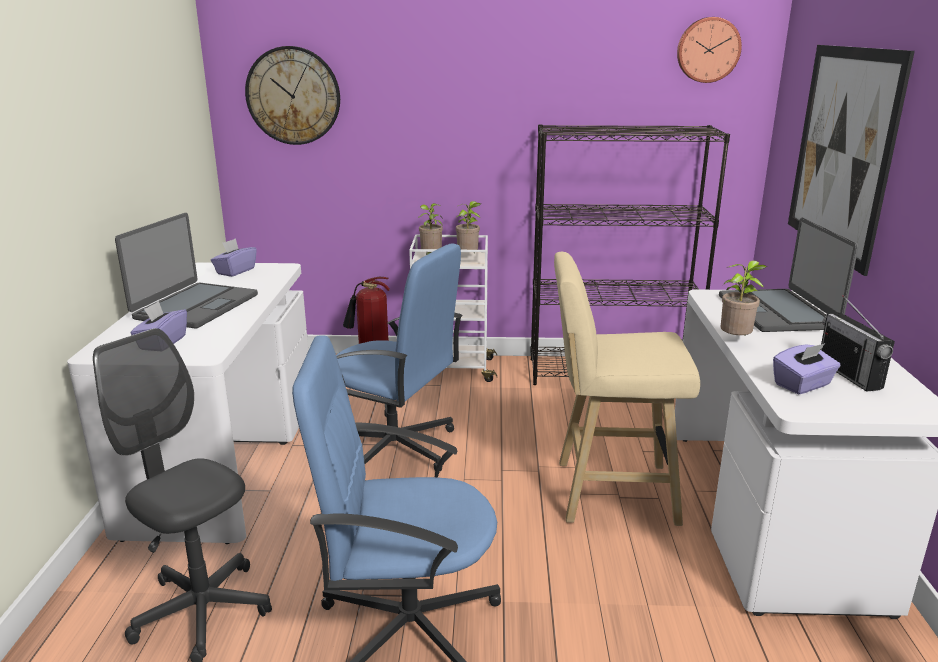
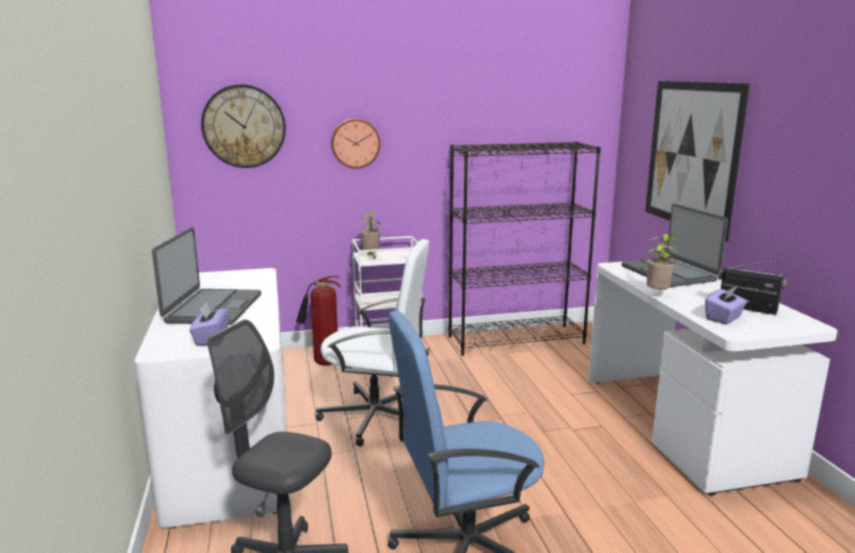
camera: 15 degrees left, 5 degrees down
(235, 271) = (222, 278): purple tissue box -> none
(395, 448) = (376, 417): blue office chair -> white office chair
(468, 257) = (401, 254): potted plant -> none
(609, 492) = (563, 427): beige stool -> none
(708, 50) = (571, 85): wall clock -> wall clock (355, 143)
(849, 374) = (747, 308): radio -> radio turned 150 degrees clockwise

